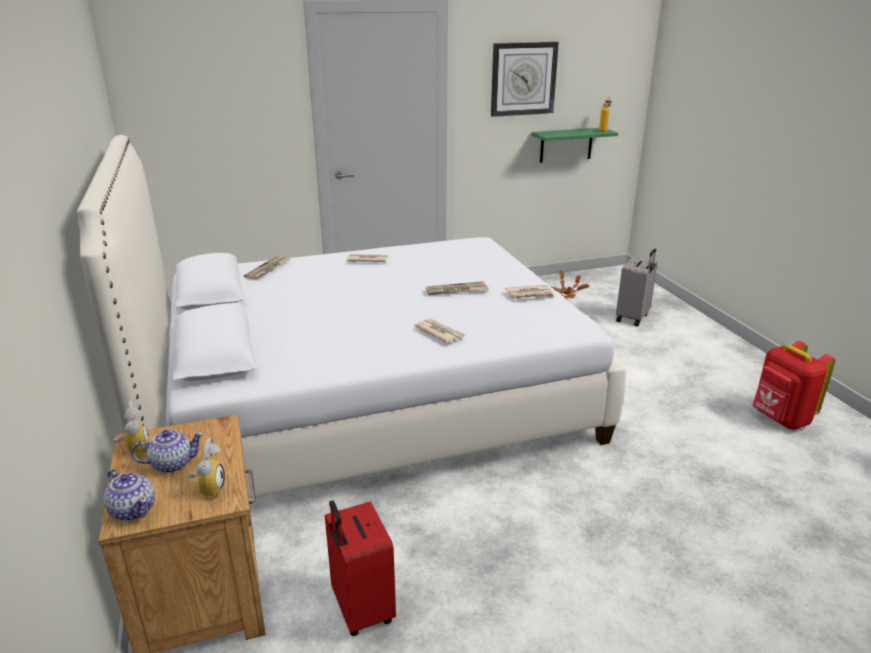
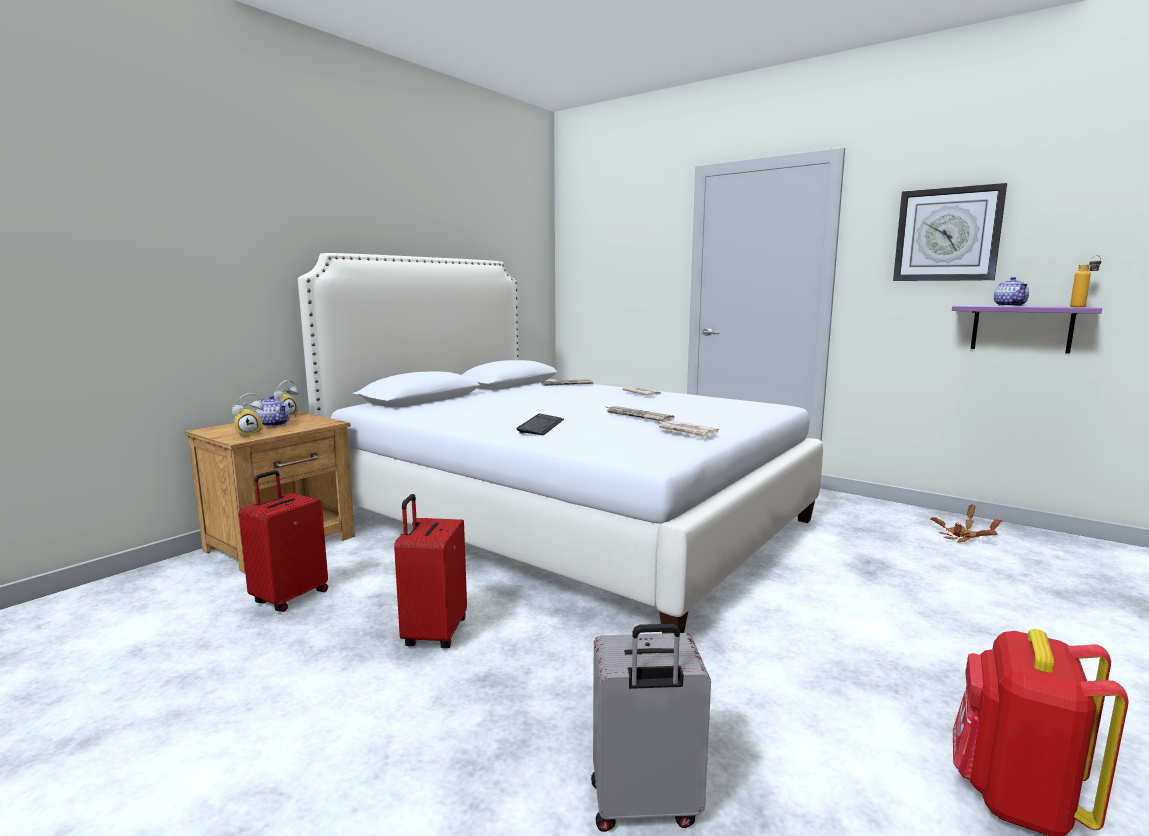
camera: 55 degrees right, 15 degrees down
(133, 509) = (218, 428): teapot -> teapot (1009, 306)
(439, 333) = (541, 426): newspaper -> keyboard
(510, 537) = (433, 633): none -> red suitcase
(566, 145) = (1021, 328): green shelf -> purple shelf
(633, 318) = (1016, 590): grey suitcase -> grey suitcase (644, 806)

